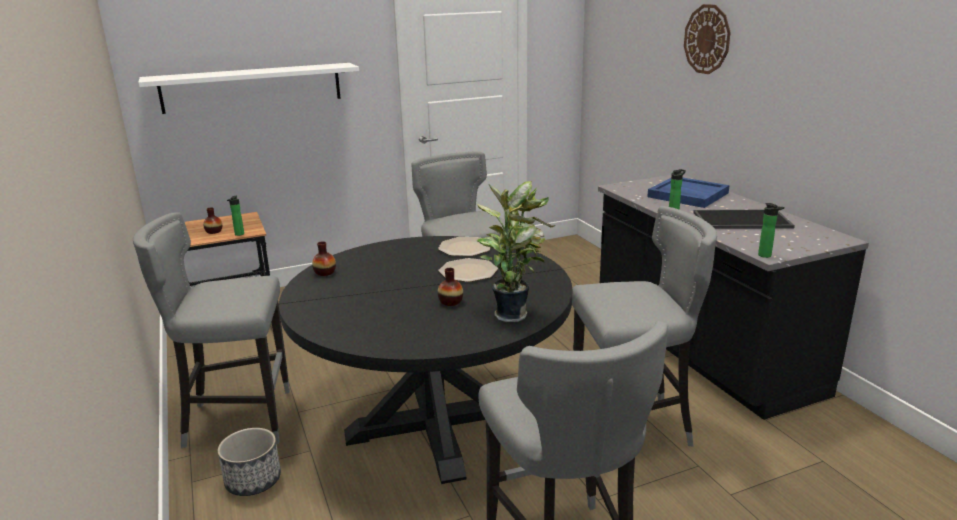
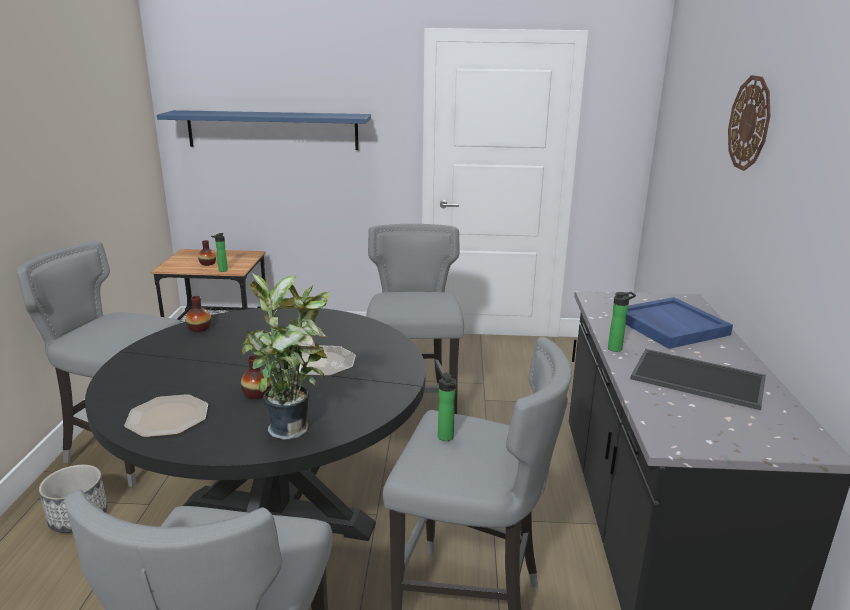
camera: 25 degrees right, 0 degrees up
(252, 87) = (272, 130): white shelf -> blue shelf
(465, 248) = (357, 334): plate -> plate (167, 418)
(766, 256) = (662, 442): bottle -> bottle (446, 438)

